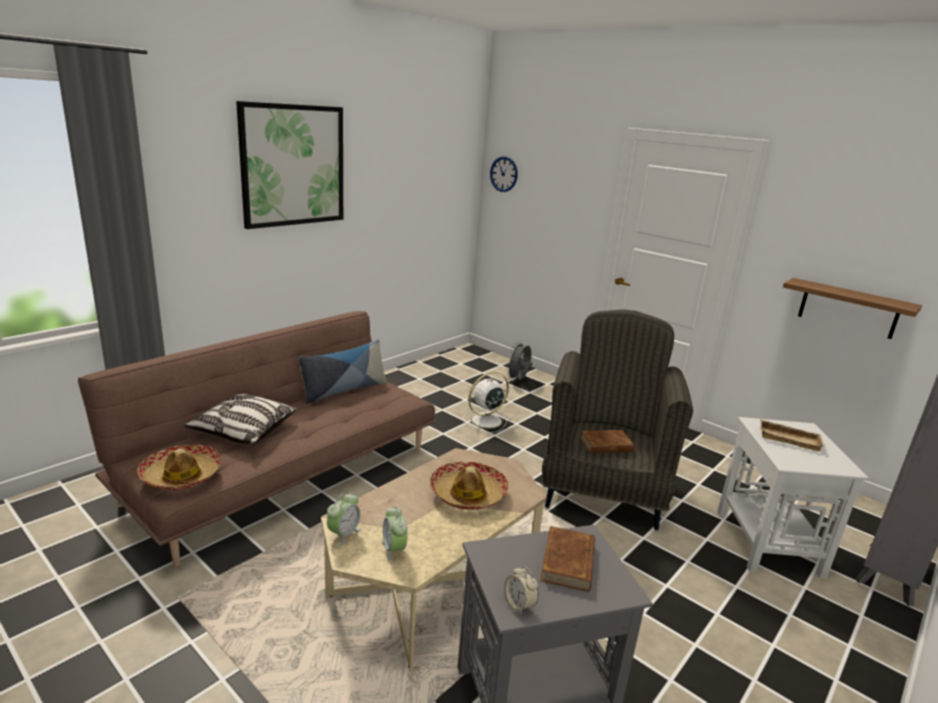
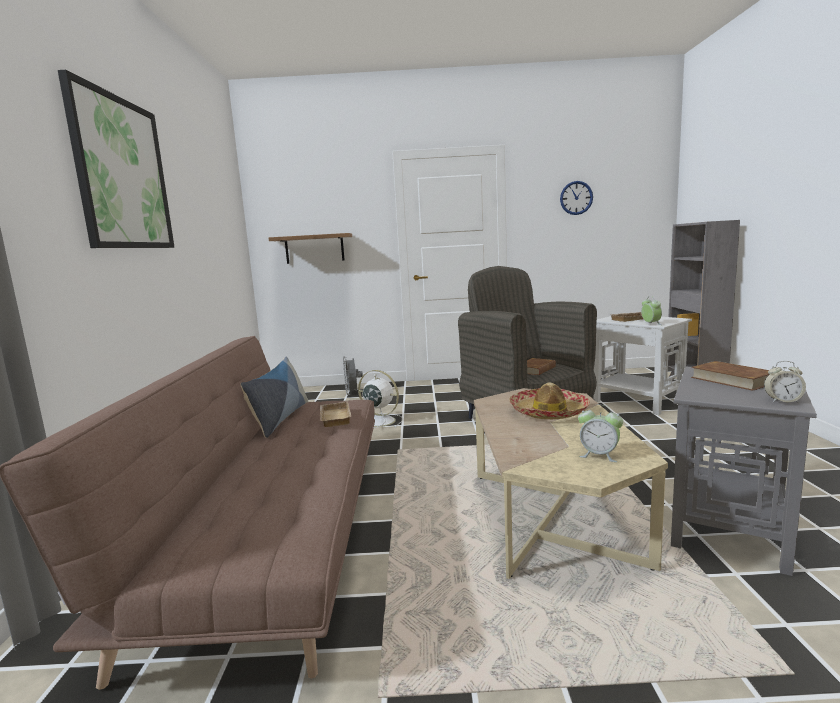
camera: 40 degrees left, 10 degrees down
(181, 476) = (269, 538): hat -> none
(243, 430) = (248, 478): pillow -> none
(343, 534) = (548, 469): alarm clock -> alarm clock (651, 324)
(365, 408) = (334, 418): none -> beige tray
(485, 421) = (378, 421): white fan -> white fan turned 105 degrees clockwise
(503, 174) = (273, 212): wall clock -> wall clock (576, 198)
(848, 309) = (583, 247): shelf -> shelf (314, 248)

